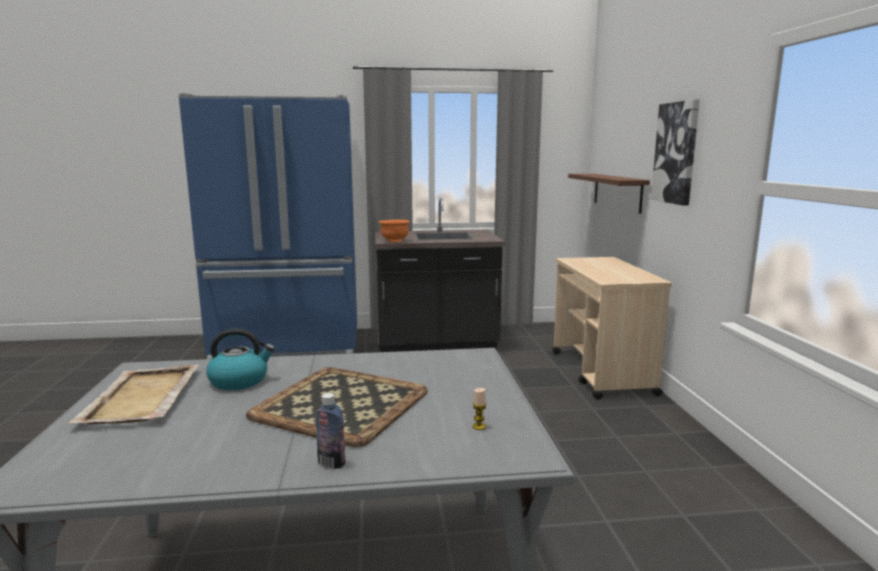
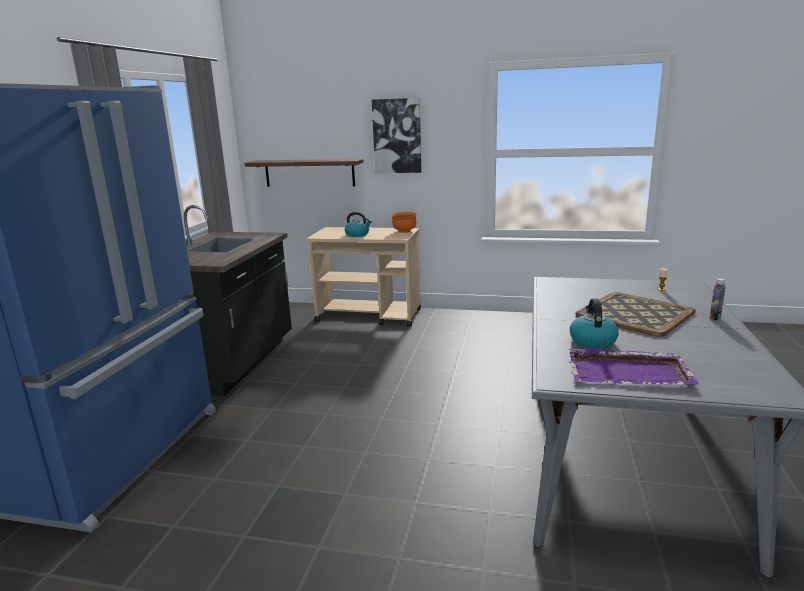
camera: 70 degrees left, 5 degrees up
(141, 398) = (629, 372): beige tray -> purple tray
(394, 240) = (218, 259): orange bowl -> orange bowl (404, 231)
(595, 268) = (357, 234): none -> kettle

